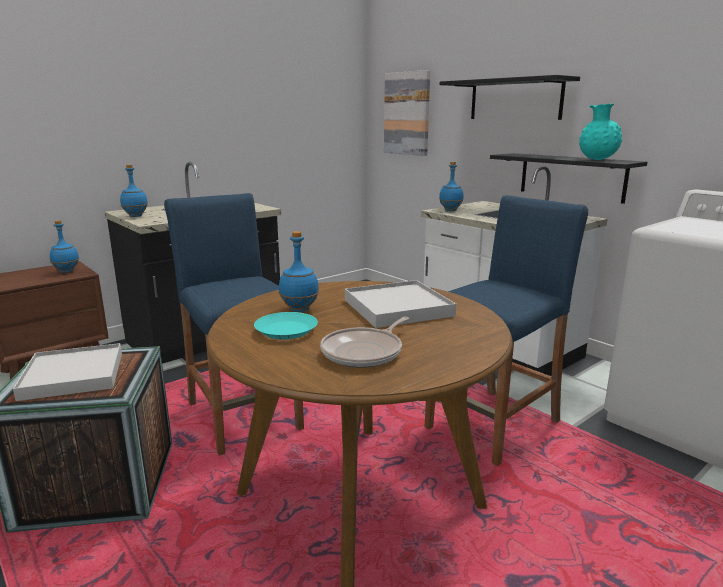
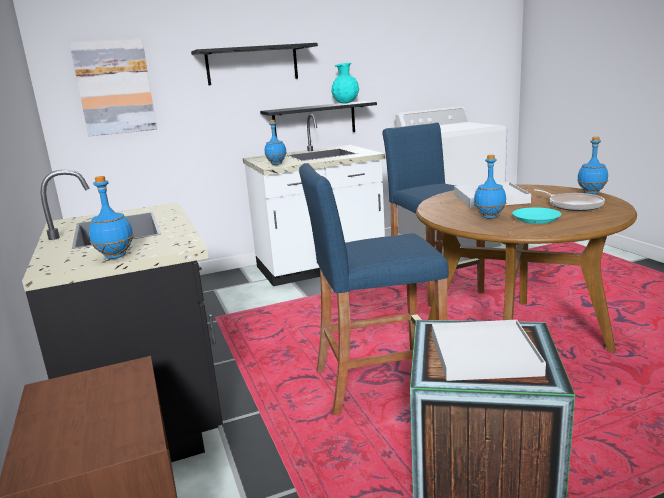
camera: 70 degrees left, 0 degrees up
(67, 271) = (96, 385): blue bottle -> blue bottle (590, 193)

